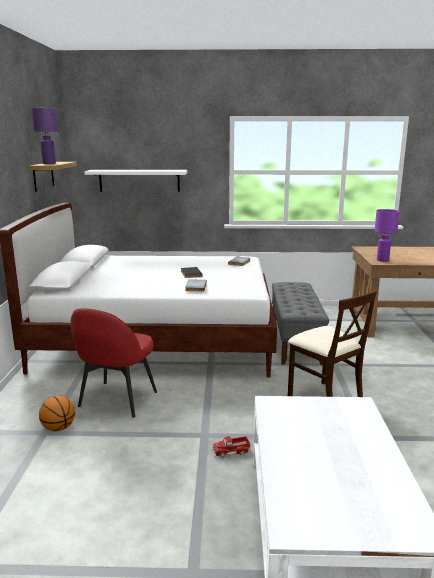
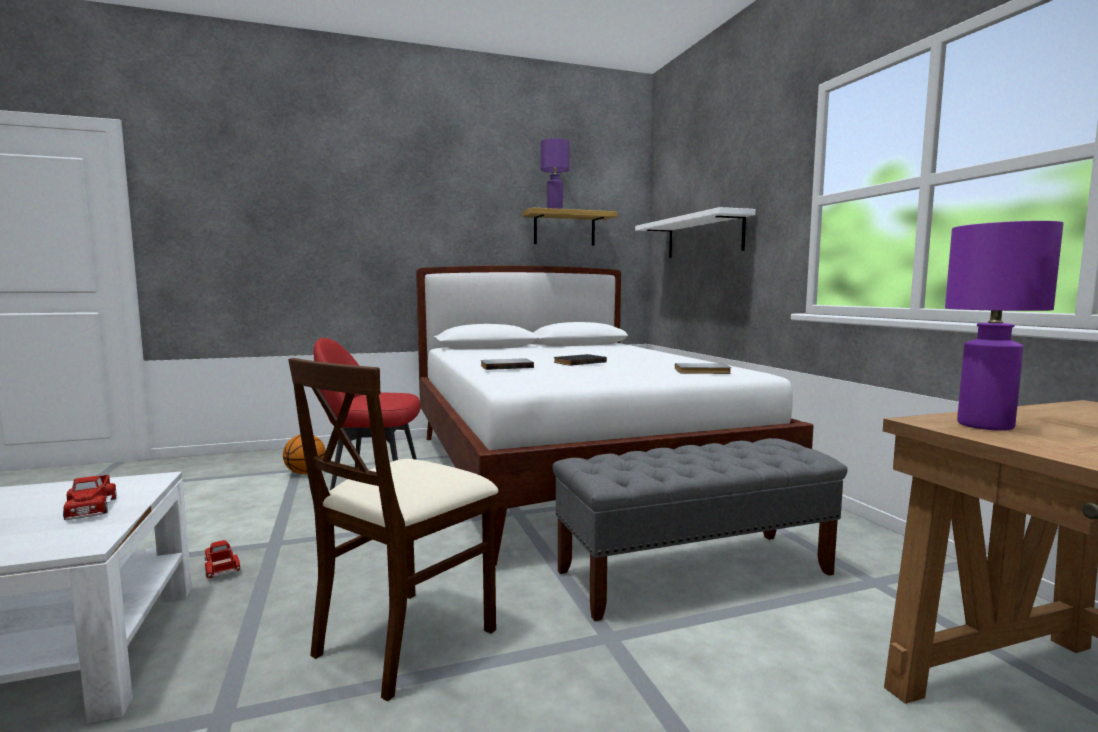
camera: 70 degrees right, 10 degrees down
(314, 410) = (90, 508): none -> toy truck

